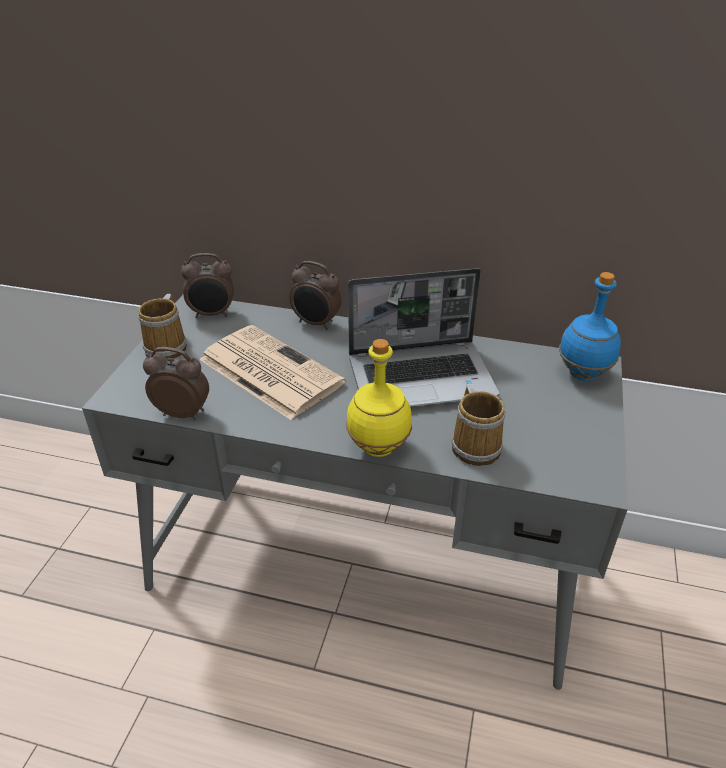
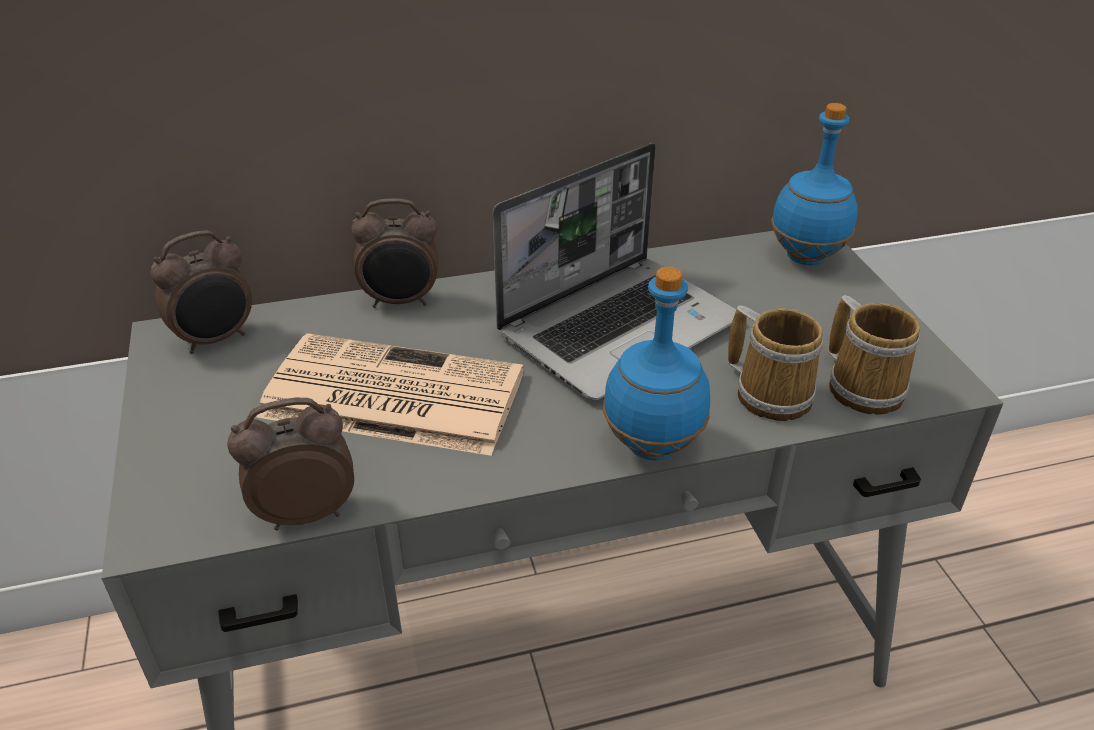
camera: 30 degrees left, 0 degrees up
(168, 346) = (181, 415): mug -> mug (864, 386)
(378, 447) = (651, 444): yellow bottle -> blue bottle

